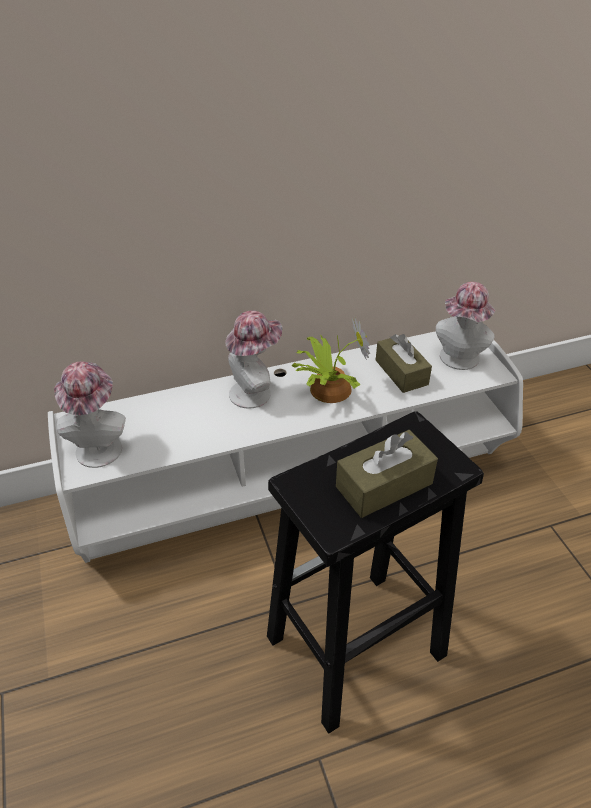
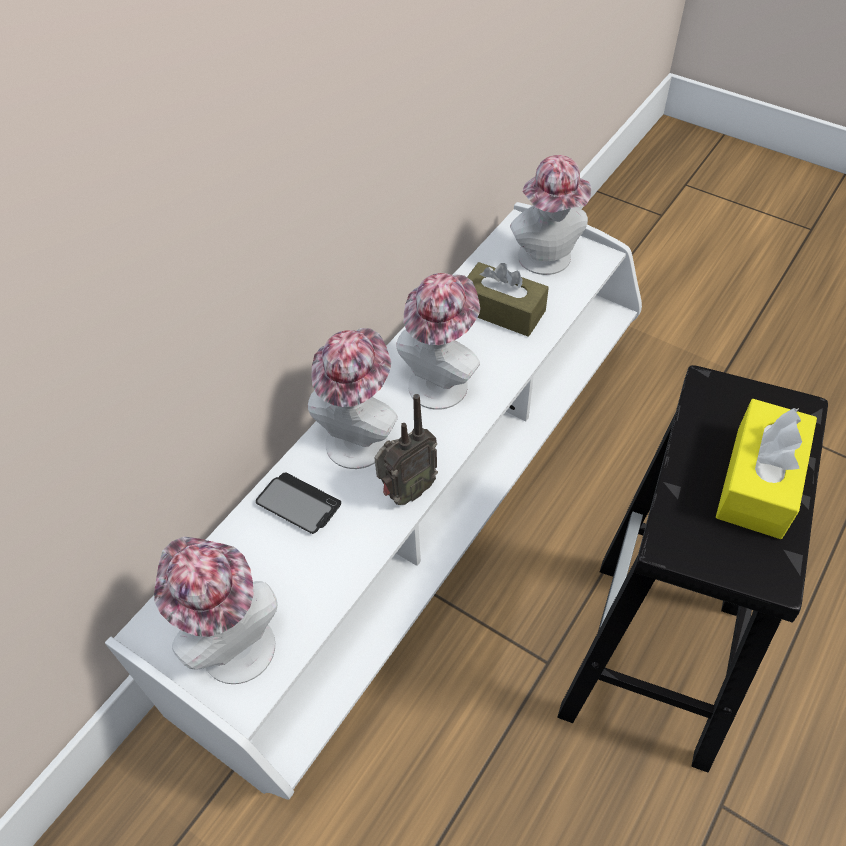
camera: 35 degrees left, 10 degrees up
(192, 405) = (299, 504): none -> phone
(250, 430) = (406, 492): none -> radio
(328, 388) = (441, 380): potted plant -> hat
(384, 485) = (758, 481): brown tissue box -> yellow tissue box

